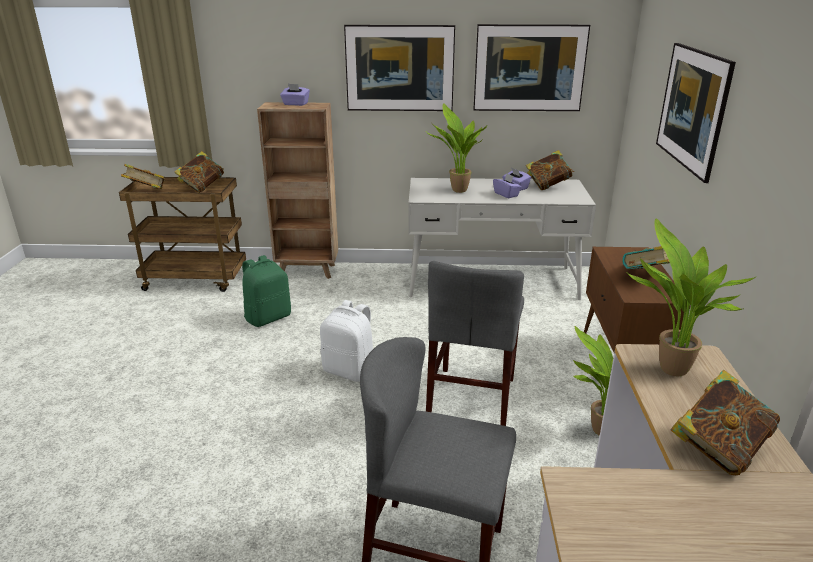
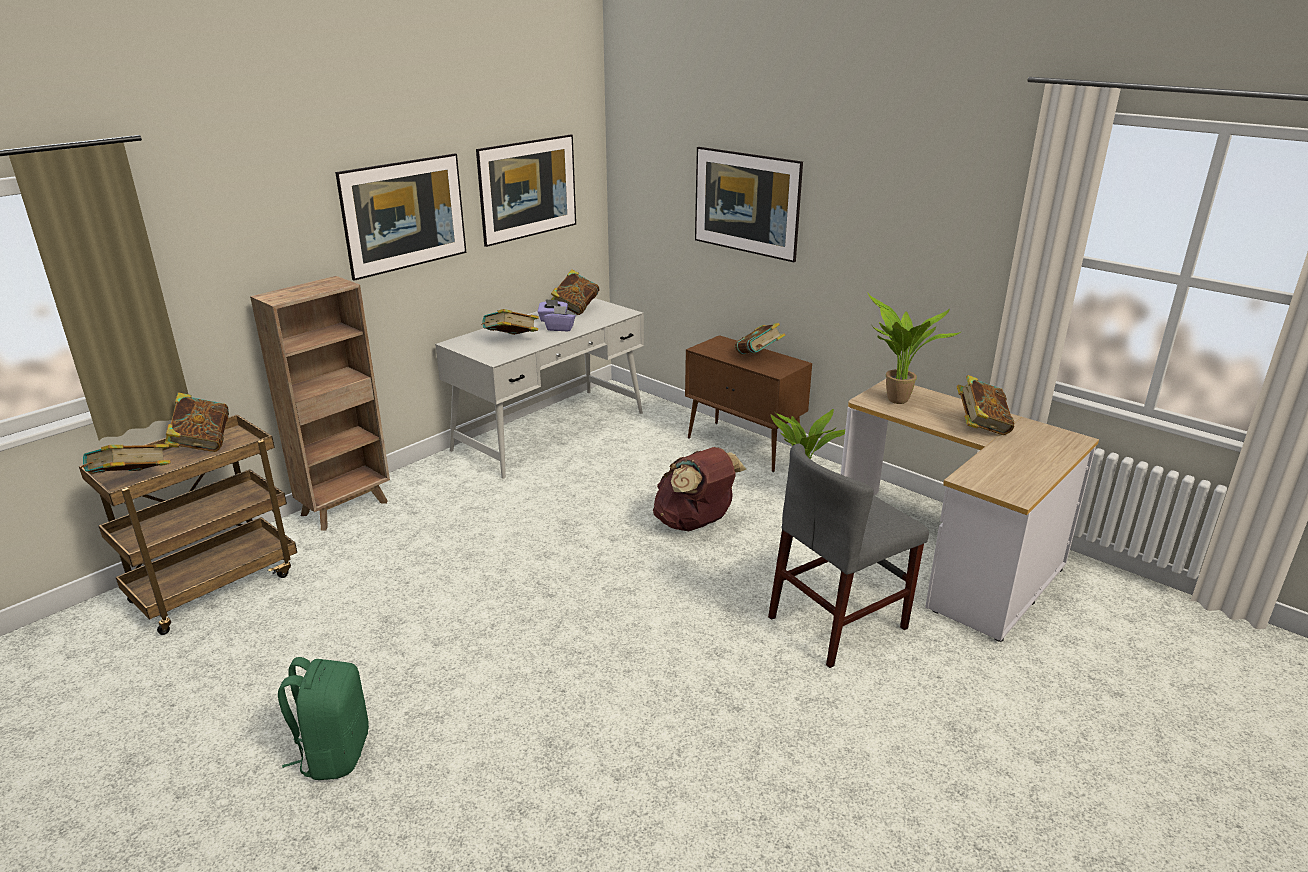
camera: 50 degrees left, 0 degrees up
(268, 317) = (398, 569): green backpack -> green backpack (334, 753)
(295, 104) = (302, 288): purple tissue box -> none
(350, 371) = (571, 562): white backpack -> none
(456, 191) = (511, 340): potted plant -> book
(471, 398) = (695, 524): grey chair -> brown backpack

